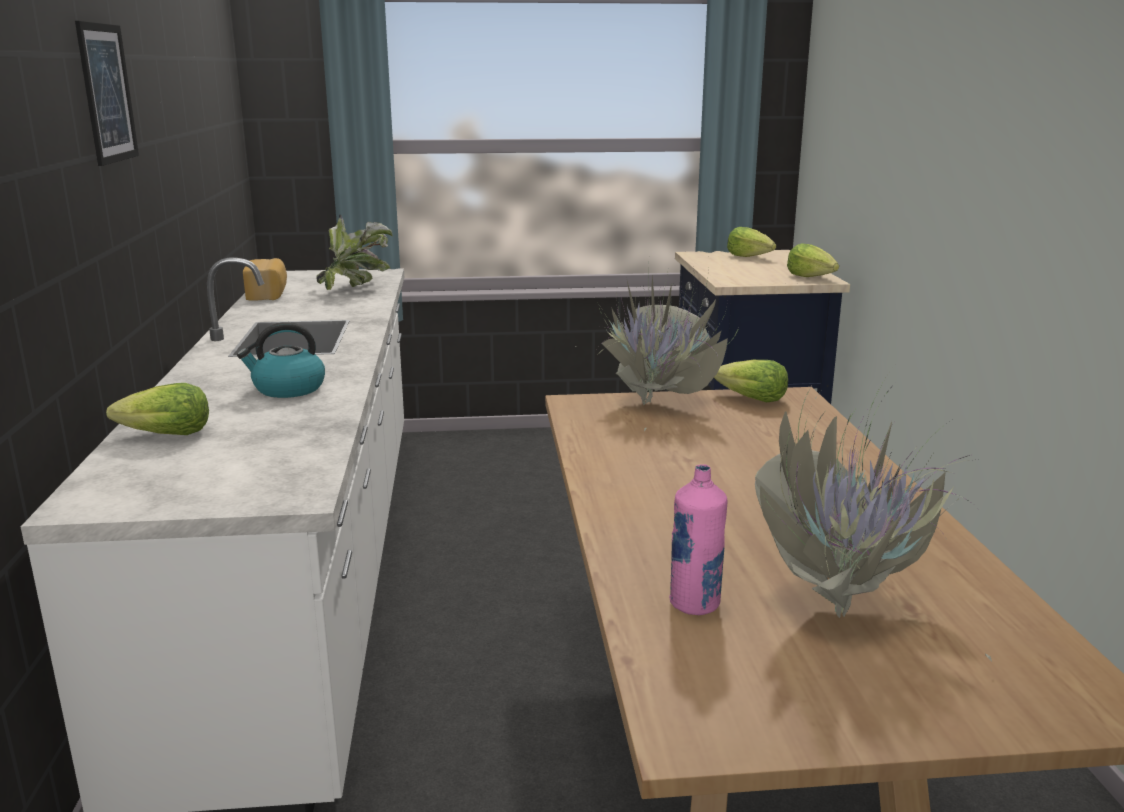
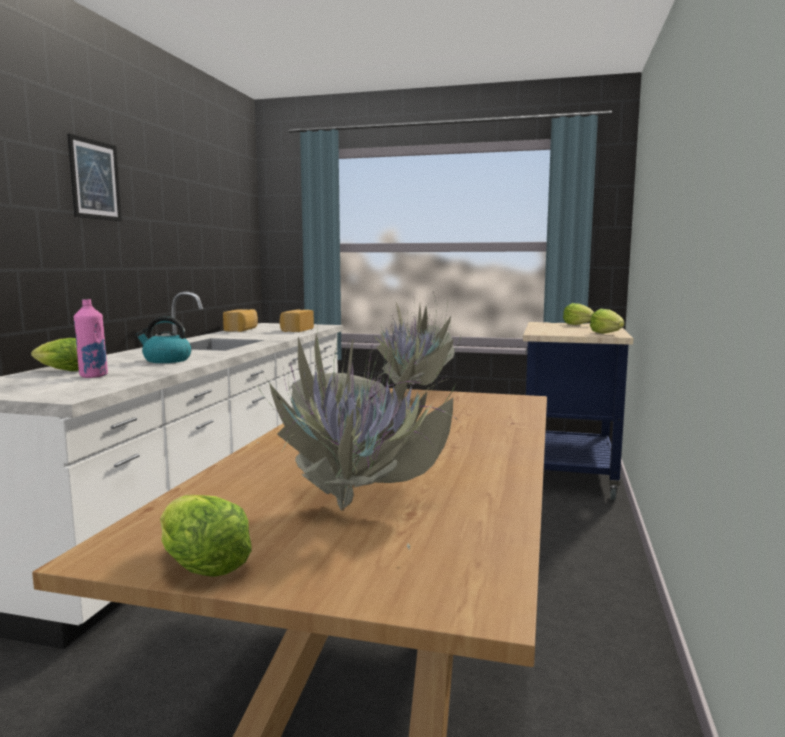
camera: 20 degrees right, 10 degrees down
(356, 288) = (296, 330): potted plant -> bread
(694, 604) = (249, 488): pink bottle -> pink bottle (93, 376)
(751, 399) = (486, 398): lettuce -> lettuce (201, 563)

